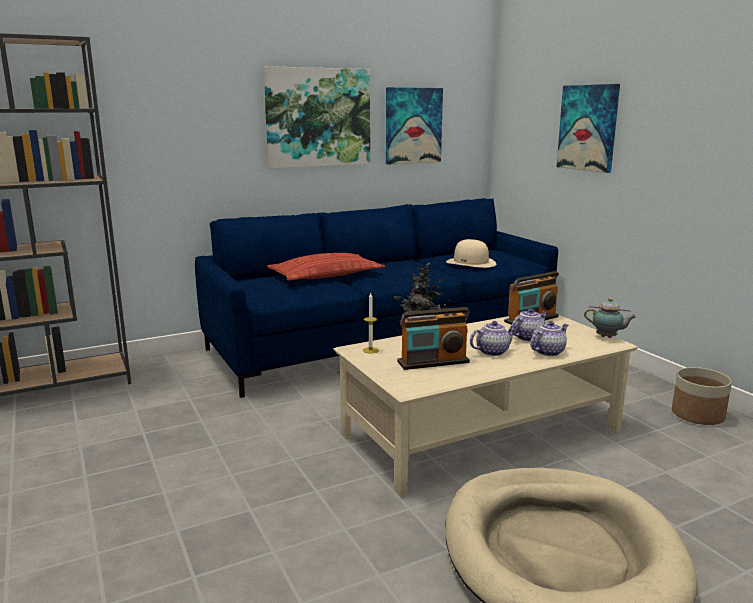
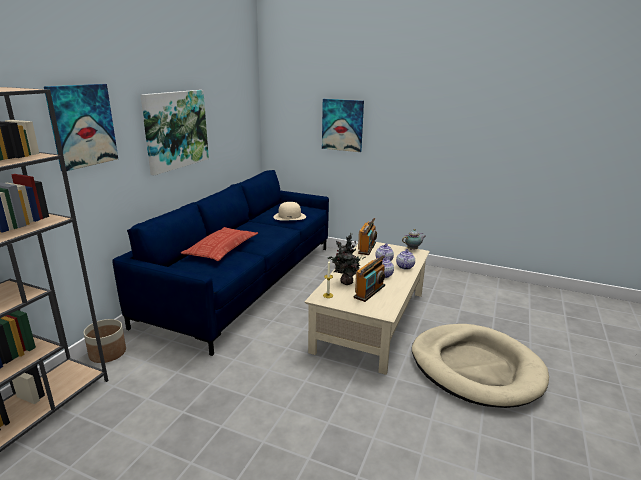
camera: 40 degrees left, 5 degrees up
(413, 125) = (225, 127): picture -> picture (82, 126)
(697, 415) = (437, 275): planter -> planter (107, 353)

